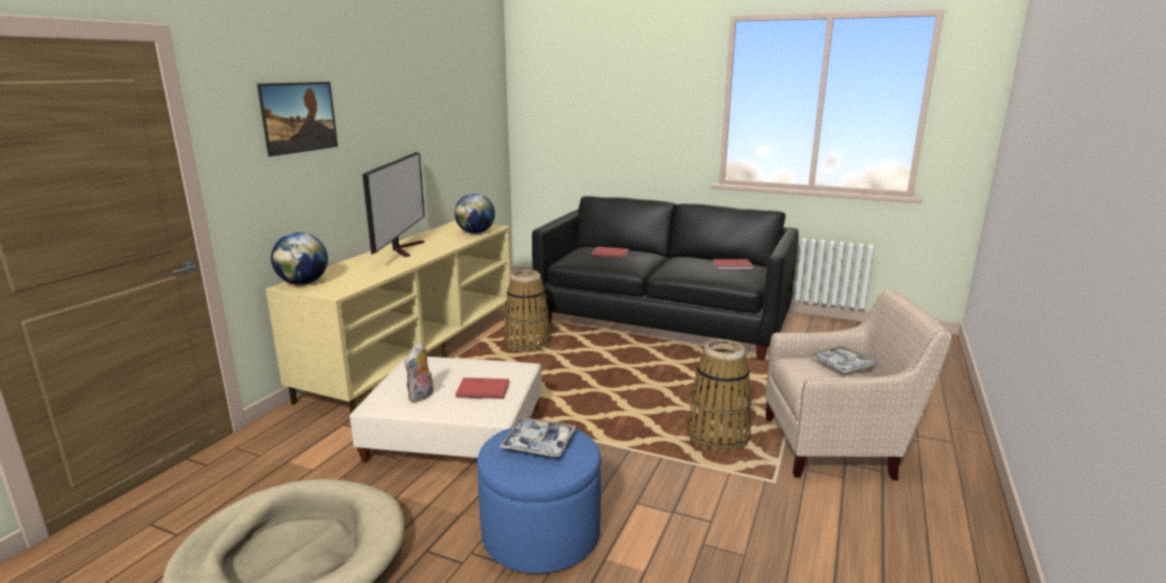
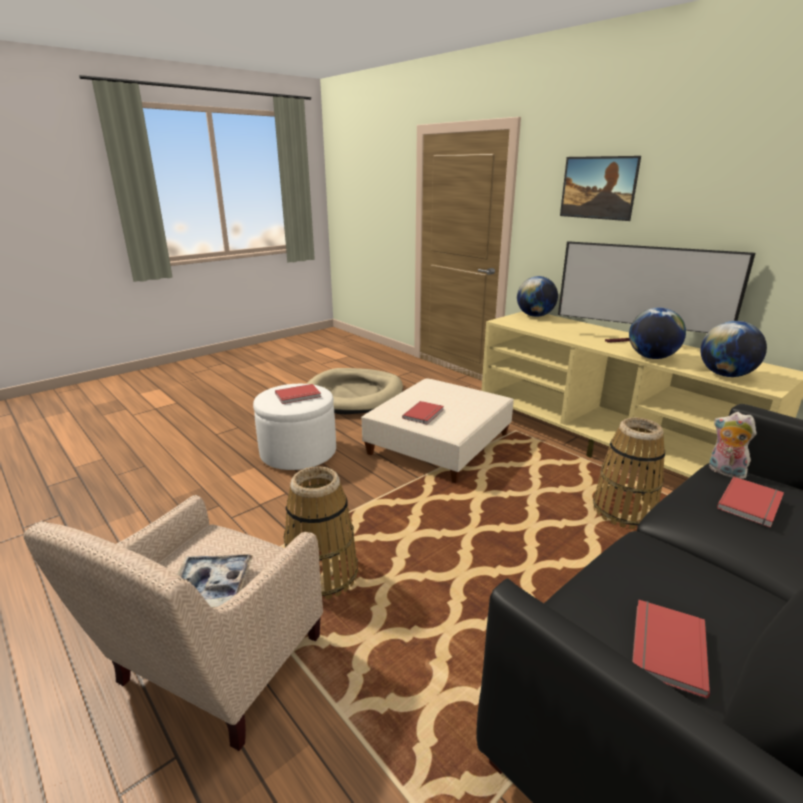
camera: 115 degrees right, 5 degrees up
(421, 397) = (429, 394): plush toy -> plush toy (724, 472)
(446, 246) = (651, 357): none -> globe
(538, 444) = (298, 396): tray -> red book
(541, 534) = (298, 453): blue ottoman -> white ottoman

